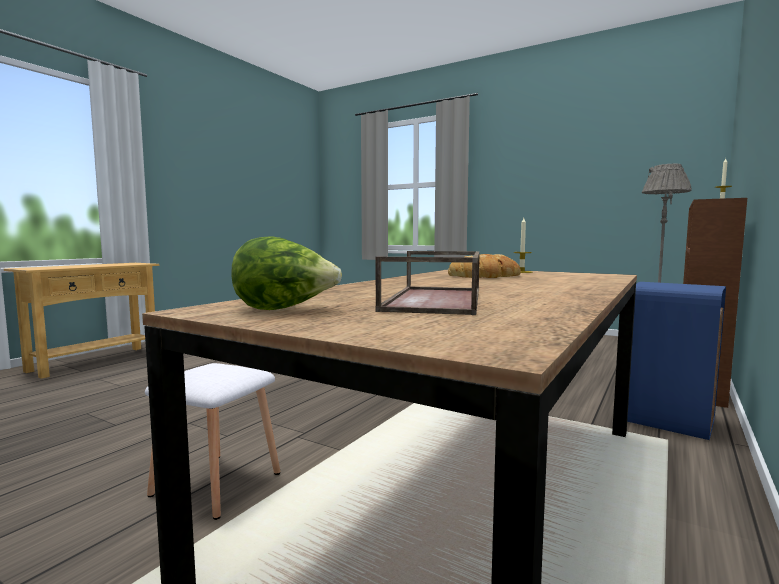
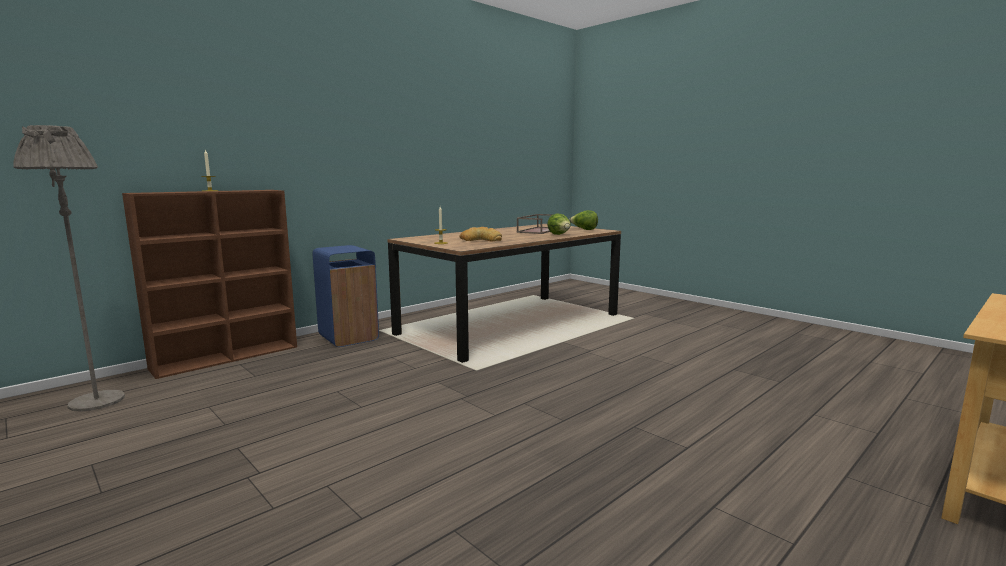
camera: 165 degrees left, 5 degrees up
(217, 482) = (625, 336): white stool -> none
(360, 288) = (559, 235): none -> lettuce

